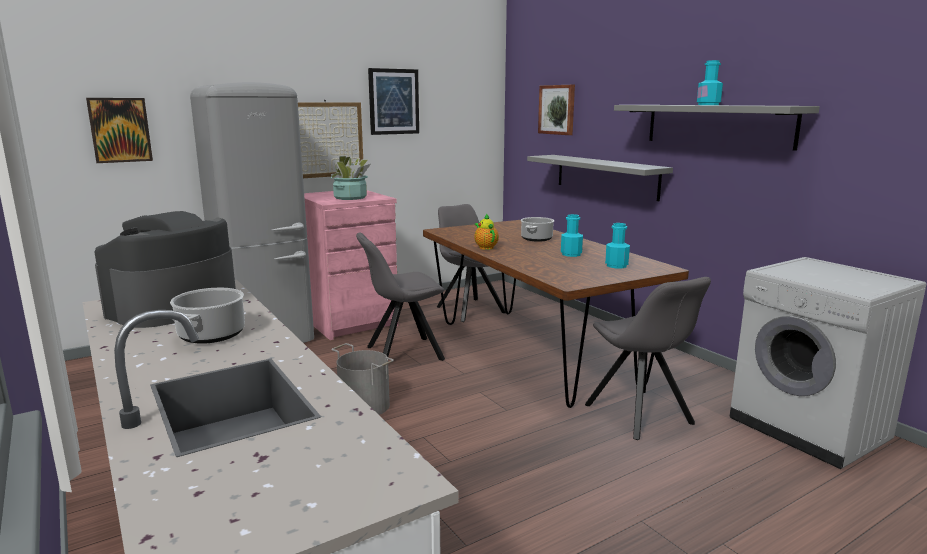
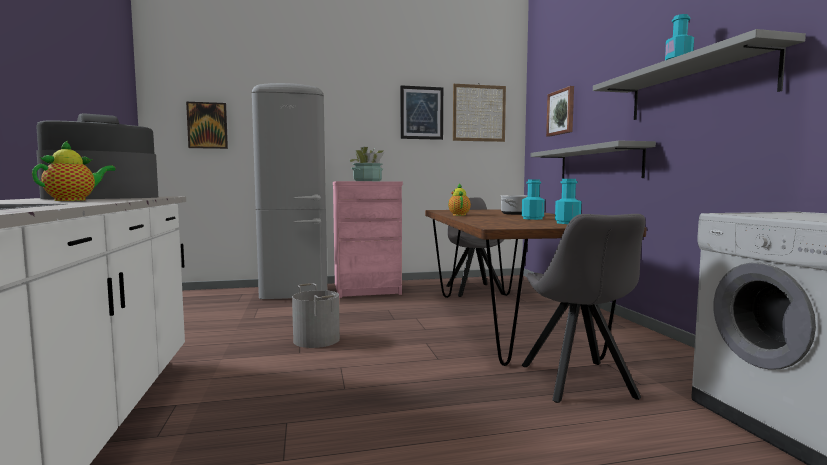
camera: 20 degrees right, 10 degrees down
(211, 335) = (74, 200): cooking pot -> teapot
(327, 138) = (363, 139): picture -> picture (479, 112)
(403, 353) = (387, 311): grey chair -> none

